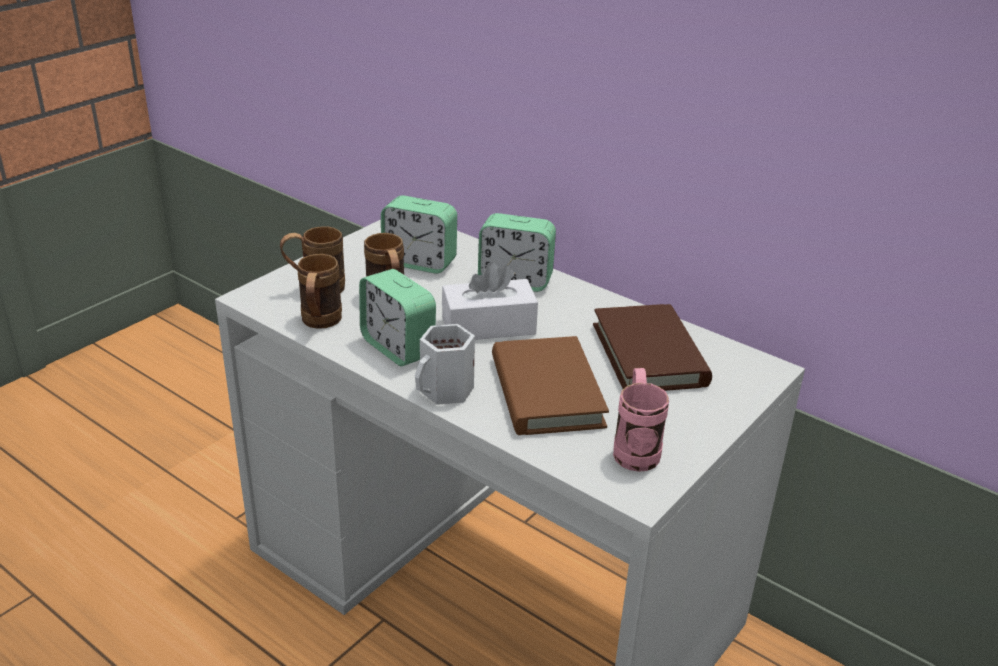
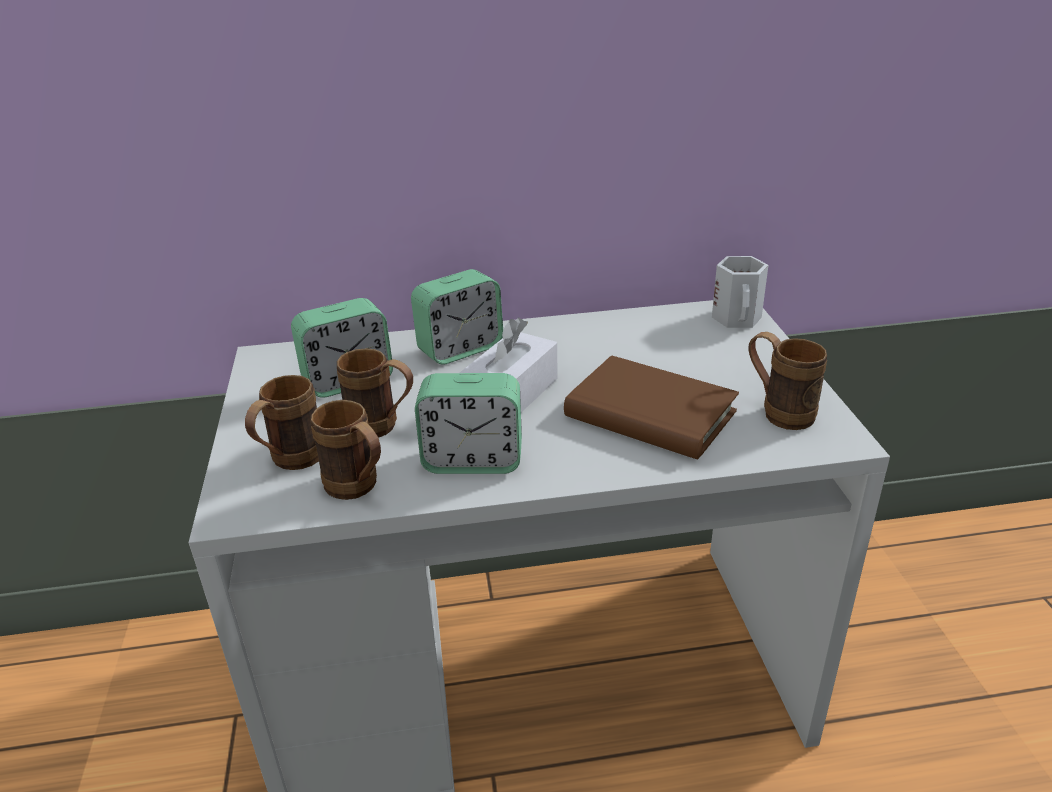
camera: 45 degrees left, 0 degrees up
(446, 391) = (582, 466): white mug -> white mug (738, 318)
(635, 448) = (778, 411): pink mug -> brown mug
(649, 355) = (657, 344): brown book -> none

